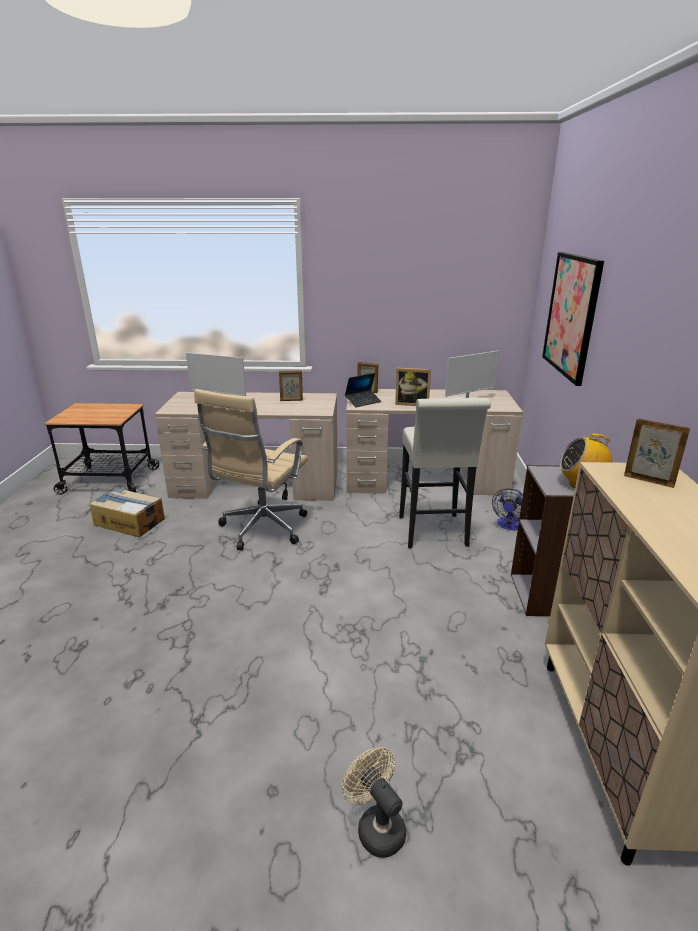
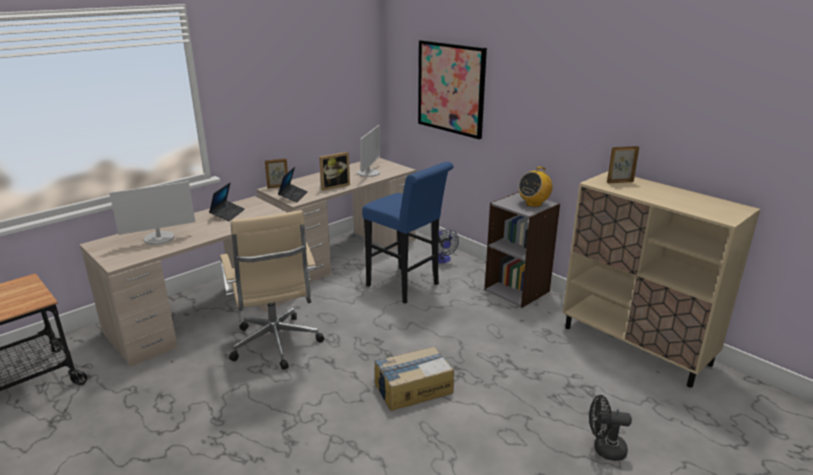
camera: 45 degrees left, 0 degrees up
(129, 521) = (127, 406): cardboard box -> cardboard box (412, 388)
(291, 400) = (227, 214): picture frame -> laptop
(376, 826) = (604, 449): beige fan -> black fan
(434, 534) = (406, 287): white stool -> blue stool

